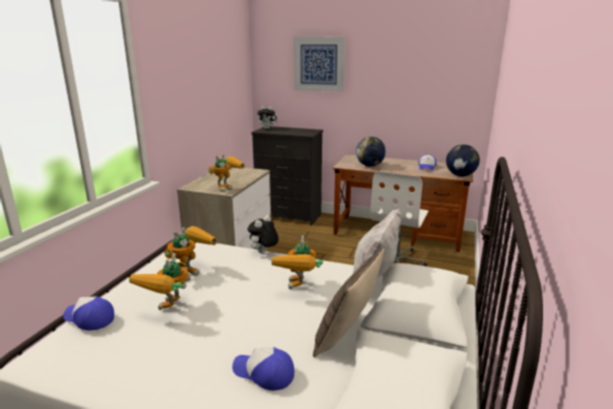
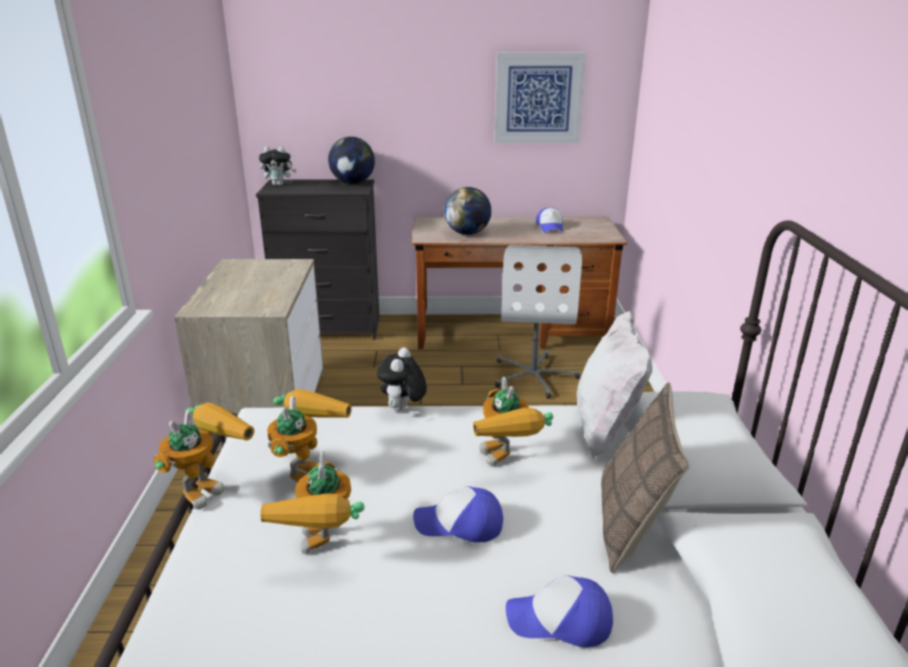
camera: 20 degrees left, 5 degrees up
(89, 318) = (185, 603): cap -> cap (459, 524)
(228, 187) = (267, 301): toy robot -> toy robot (209, 485)
(319, 64) = (359, 68): picture -> picture (538, 98)
(460, 175) = (606, 236): globe -> globe (353, 183)

